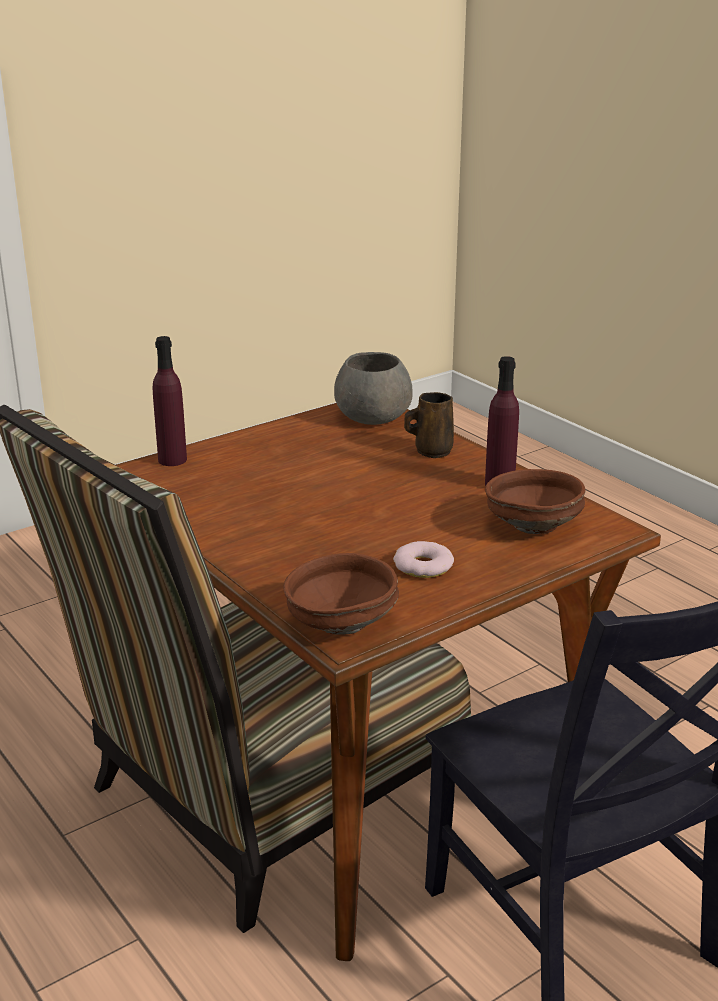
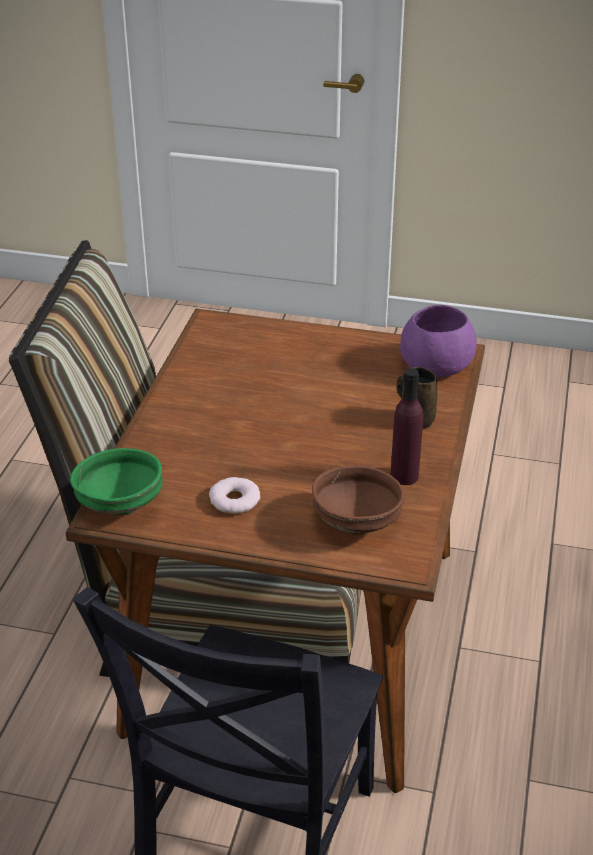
camera: 50 degrees right, 10 degrees up
(172, 460) = (251, 327): purple bottle -> none
(339, 623) = (120, 503): brown bowl -> green bowl
(373, 417) = (435, 366): grey bowl -> purple bowl

